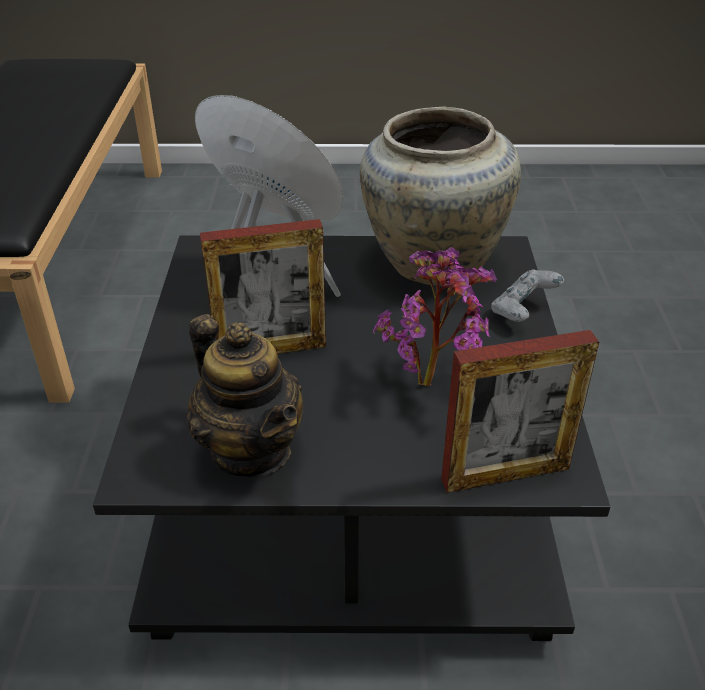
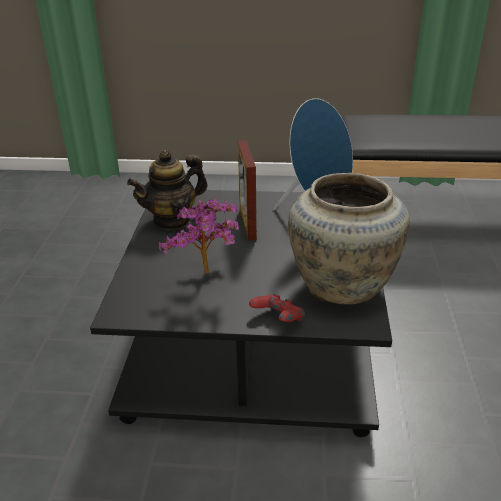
camera: 95 degrees right, 5 degrees down
(505, 474) = (127, 292): picture frame -> none
(523, 312) = (277, 320): grey game controller -> red game controller

